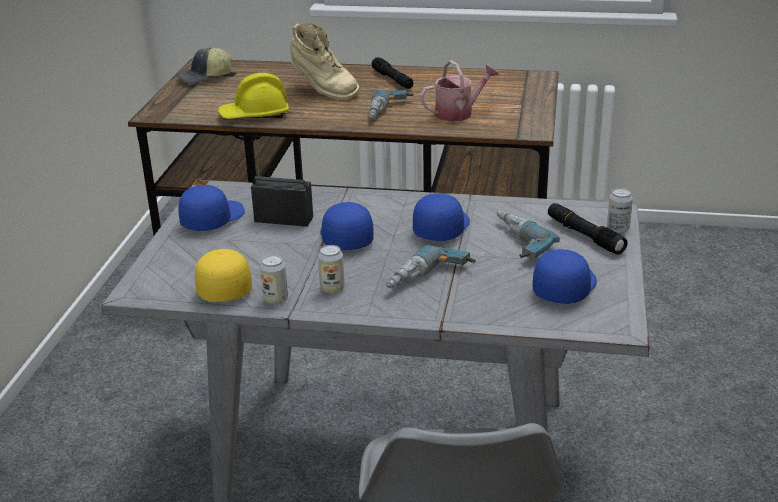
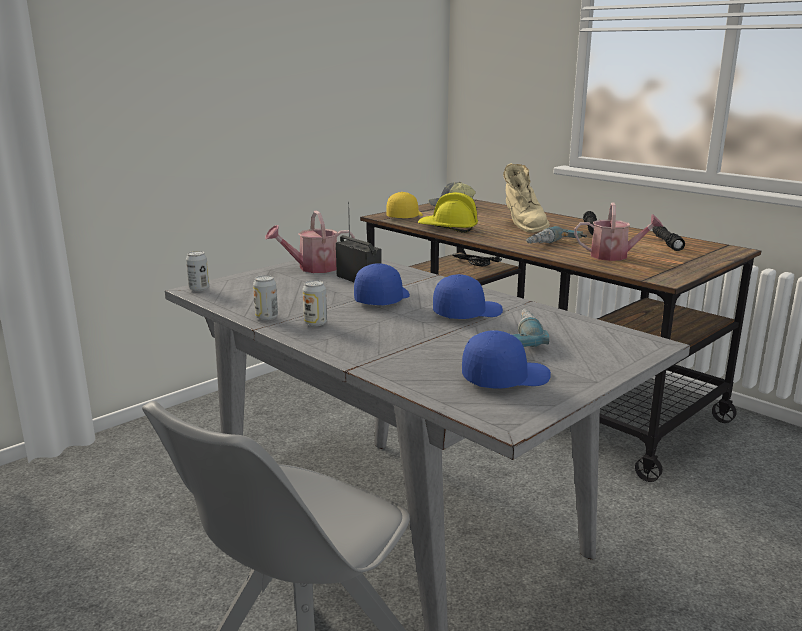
camera: 35 degrees right, 10 degrees down
(212, 219) = (313, 268): blue cap -> watering can
(222, 286) = (248, 301): yellow cap -> yellow cap (404, 216)
(430, 280) = (397, 339): power drill -> none
(584, 235) = (591, 351): black flashlight -> black flashlight (666, 243)
(617, 229) = (635, 356): can -> can (199, 289)

